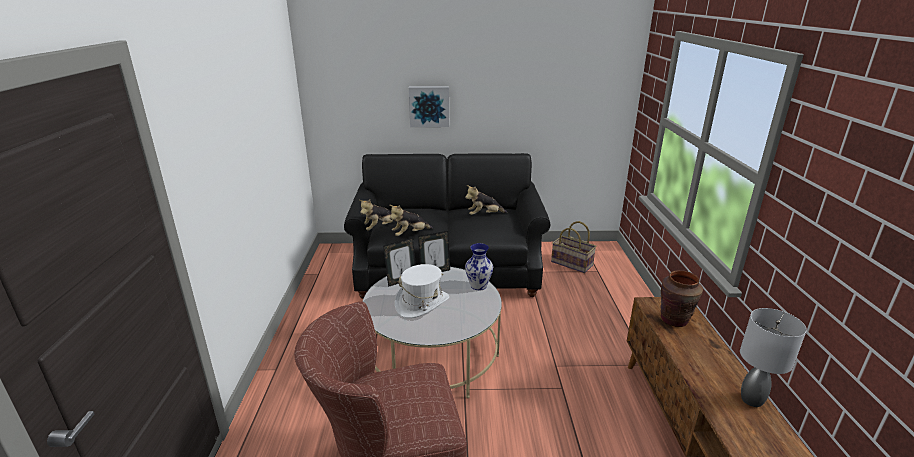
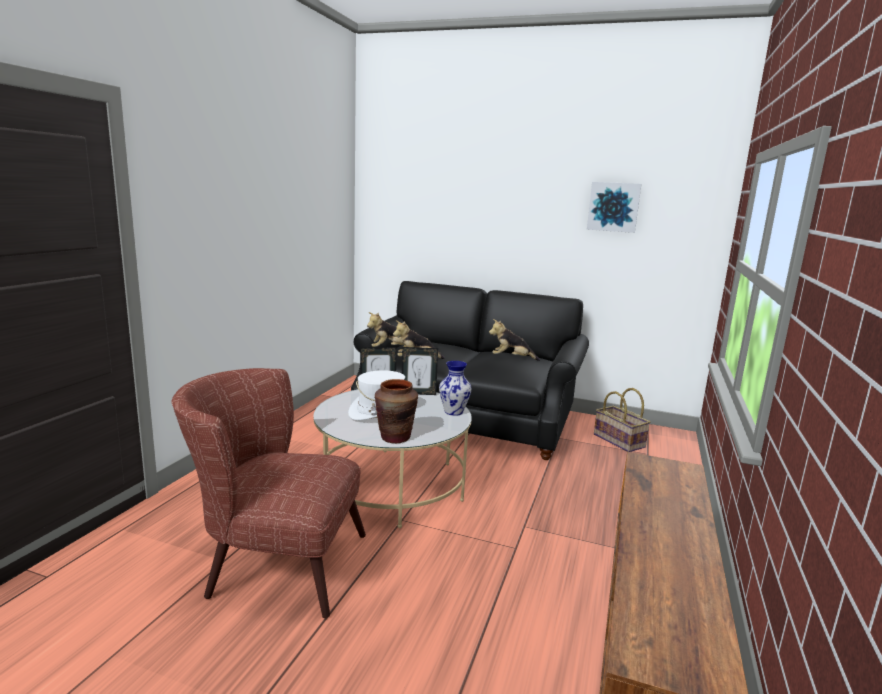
camera: 20 degrees right, 10 degrees down
(429, 106) = (478, 238): picture -> picture (613, 207)
(674, 320) = (661, 480): brown vase -> brown vase (395, 437)
(752, 399) = (699, 573): grey table lamp -> none

